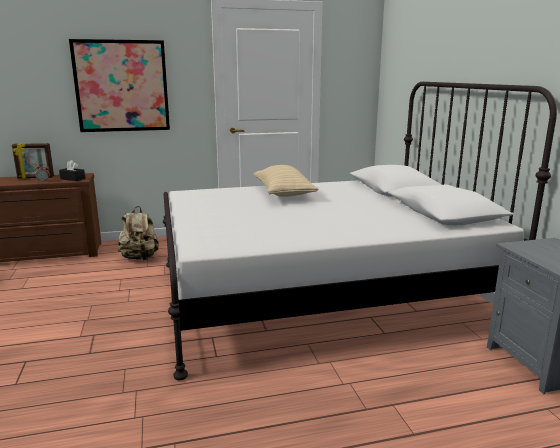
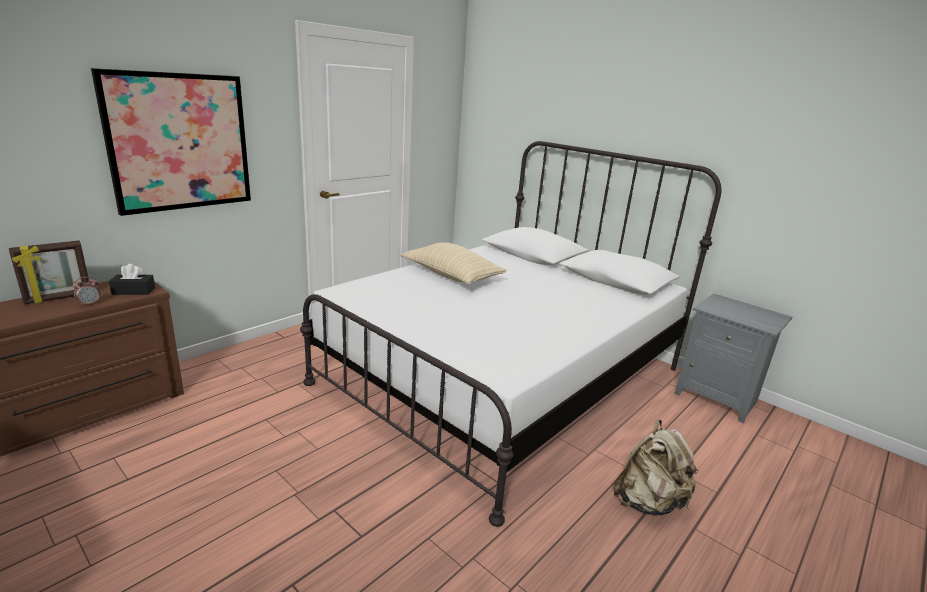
camera: 35 degrees left, 5 degrees up
(140, 258) = (253, 382): beige backpack -> beige backpack (648, 502)

